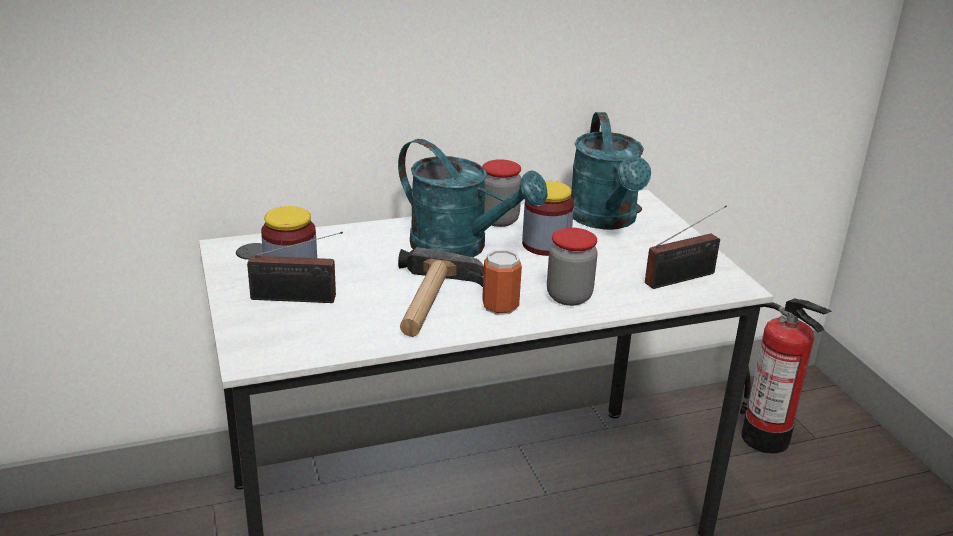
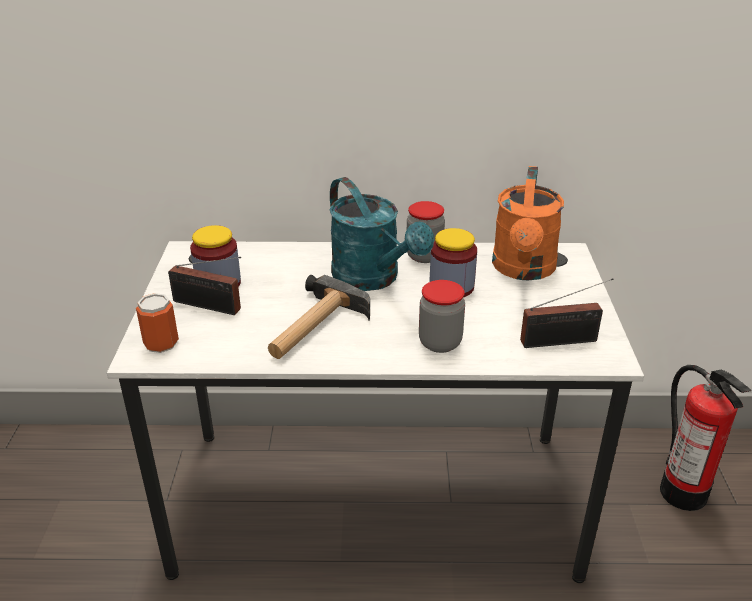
camera: 20 degrees right, 5 degrees up
(500, 306) = (372, 342): can -> can (161, 344)
(606, 220) = (523, 270): turquoise watering can -> orange watering can

